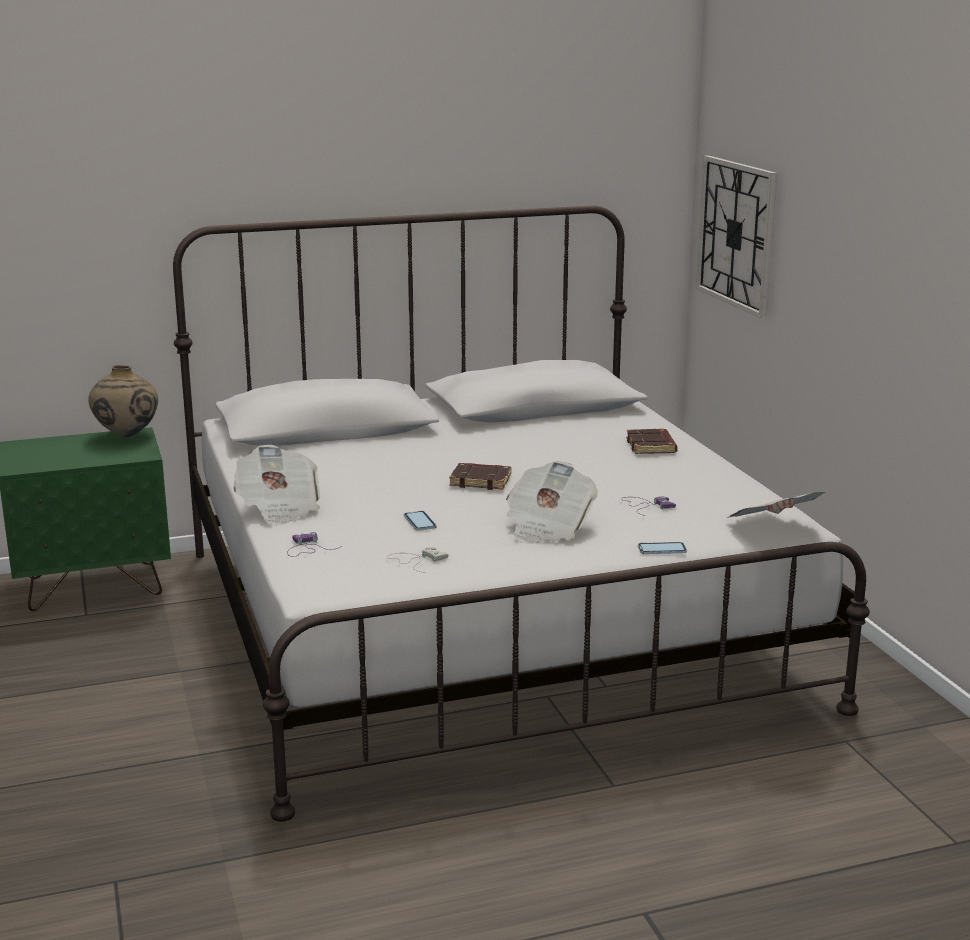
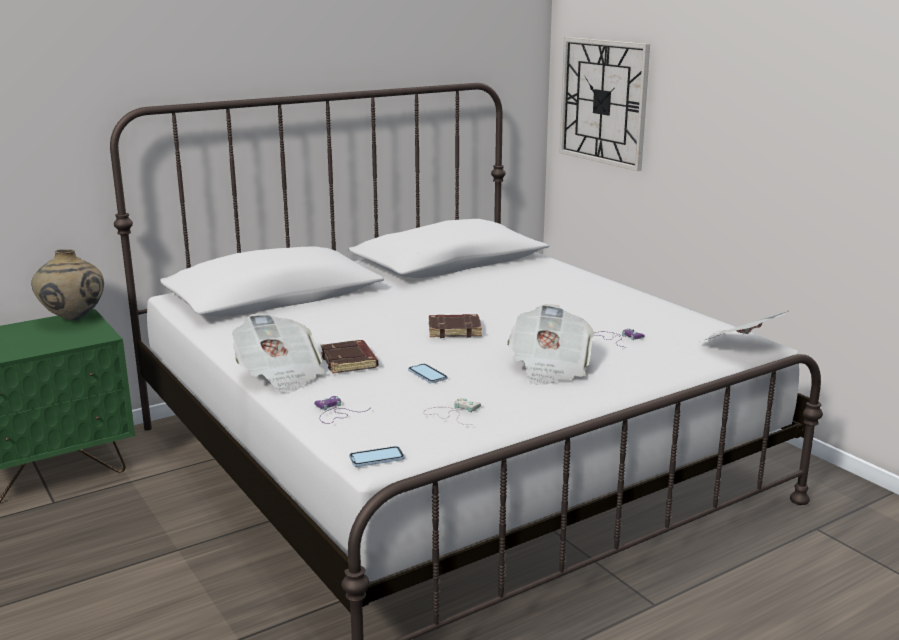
camera: 15 degrees left, 0 degrees up
(652, 446) = (577, 286): brown book -> brown book (350, 361)
(662, 550) = (666, 377): phone -> phone (376, 458)

